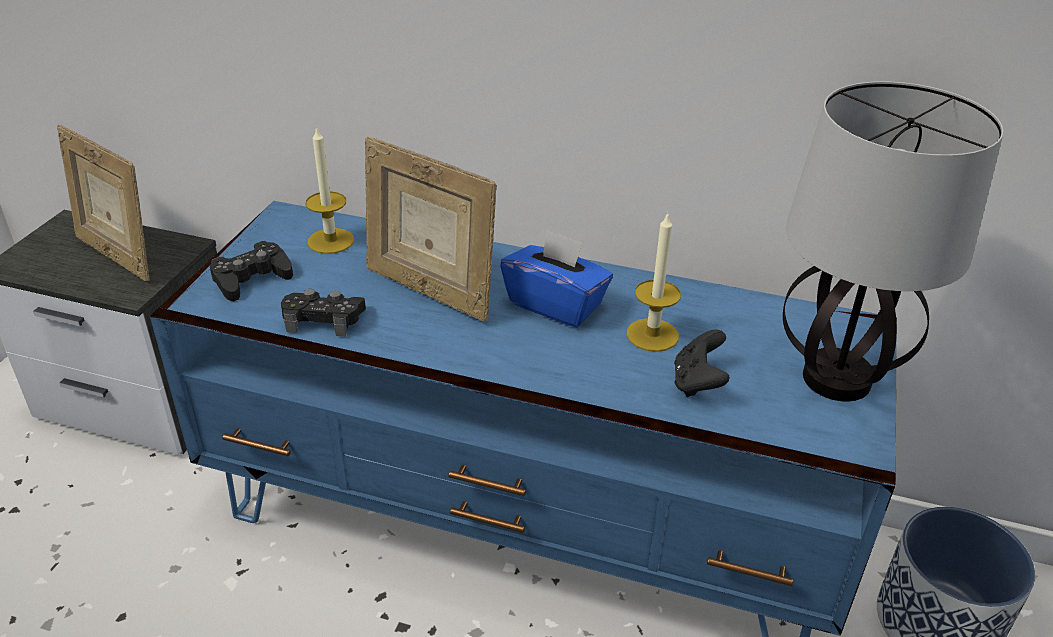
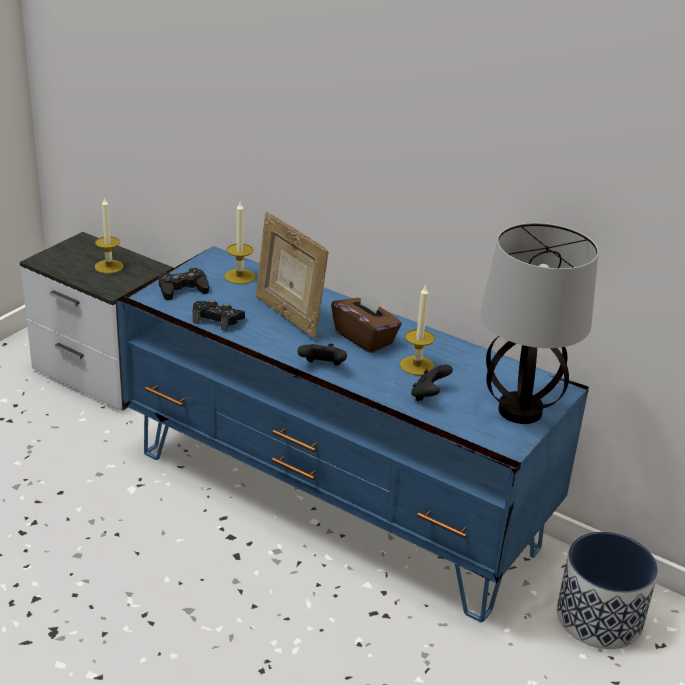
camera: 15 degrees right, 5 degrees down
(118, 256) = (109, 266): picture frame -> candle
(518, 368) = (322, 367): none -> black game controller
(555, 304) = (365, 338): blue tissue box -> brown tissue box

